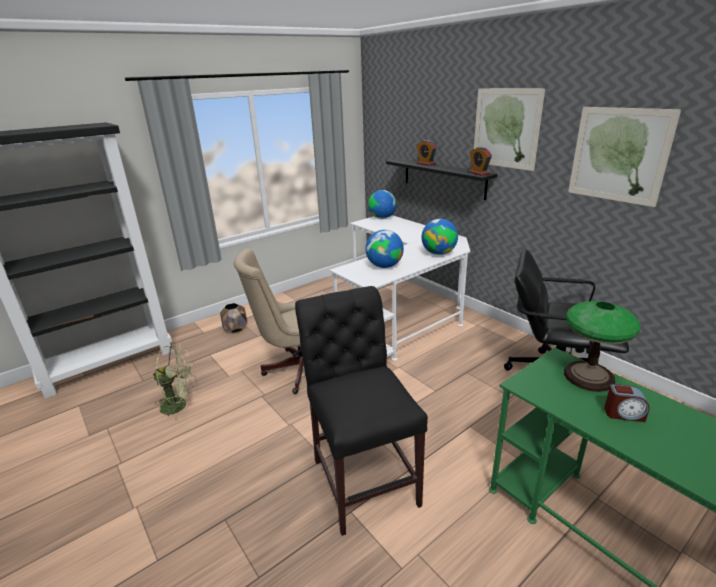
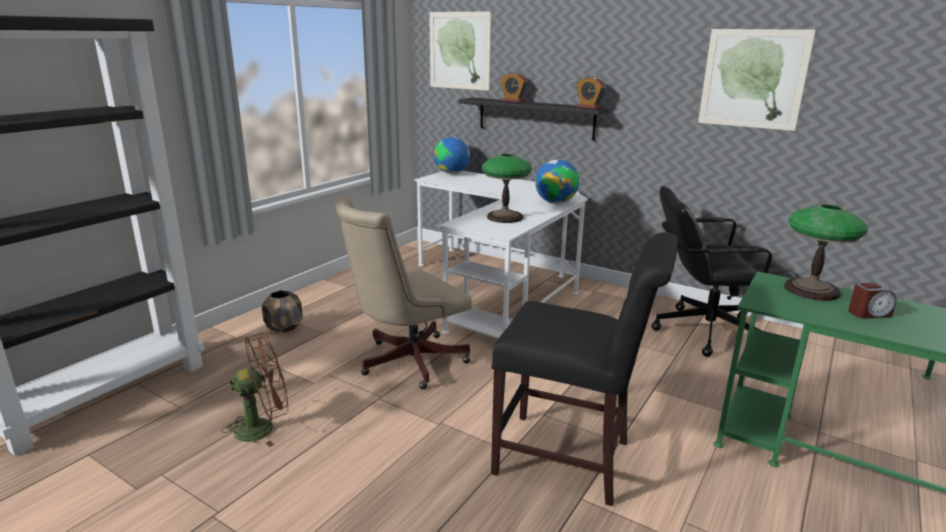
camera: 20 degrees left, 5 degrees down
(180, 405) = (263, 427): green fan -> brown fan
(363, 476) = (570, 460): black chair -> black chair turned 150 degrees clockwise
(384, 266) = (504, 217): globe -> table lamp
(506, 128) = (619, 55): picture -> picture (459, 51)

